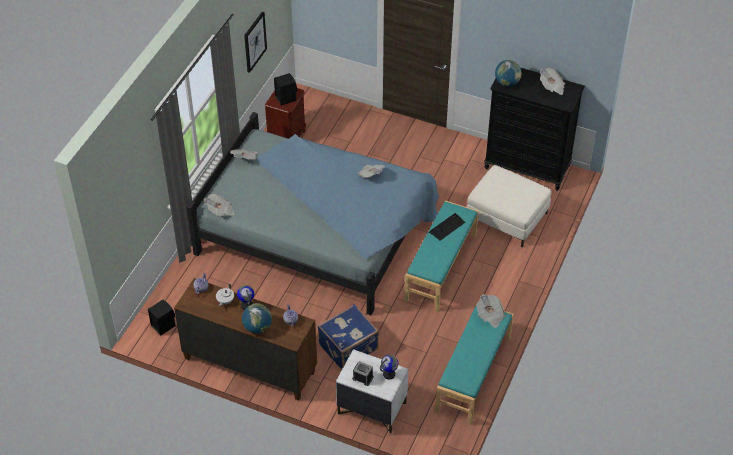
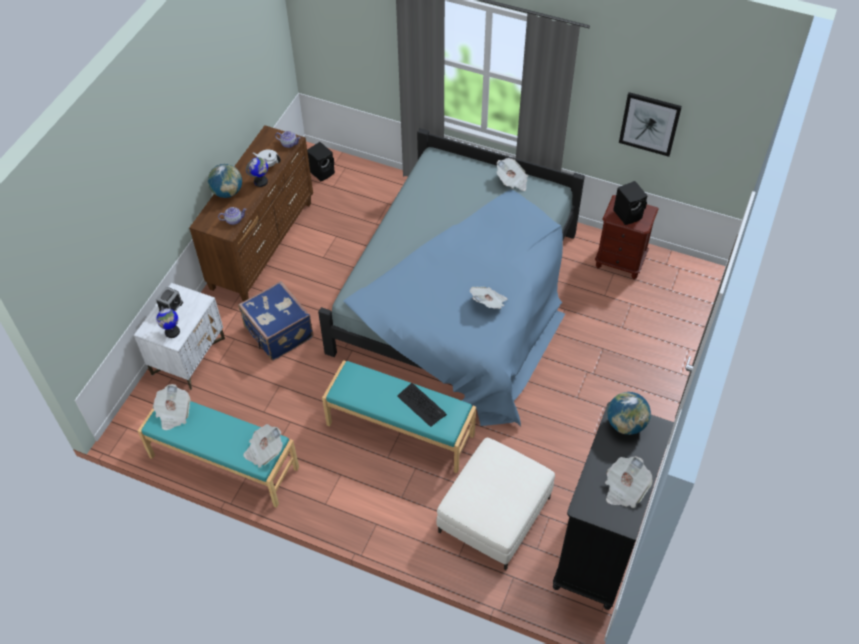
camera: 90 degrees right, 5 degrees up
(220, 211) = (425, 164): newspaper -> newspaper (173, 413)

